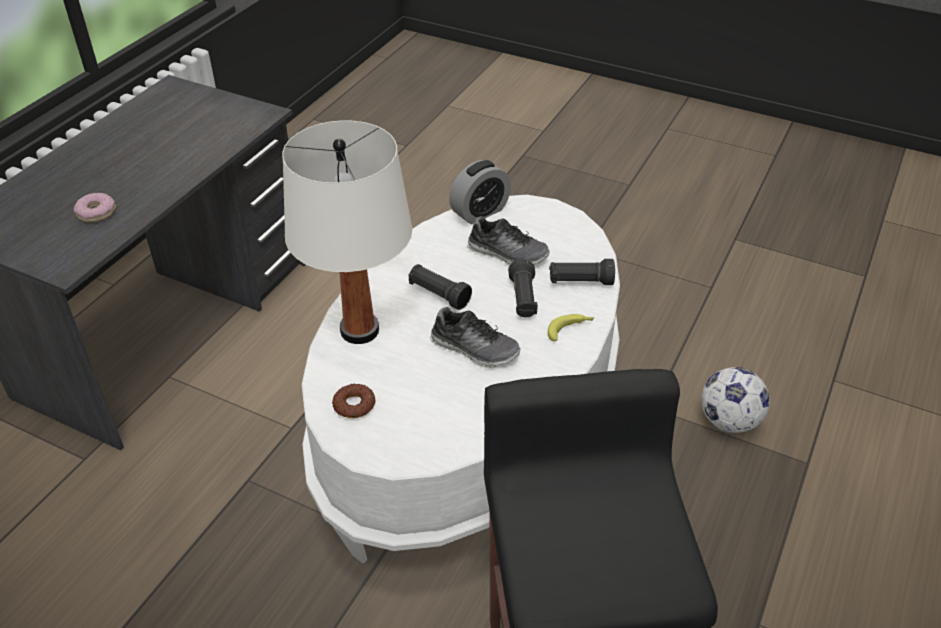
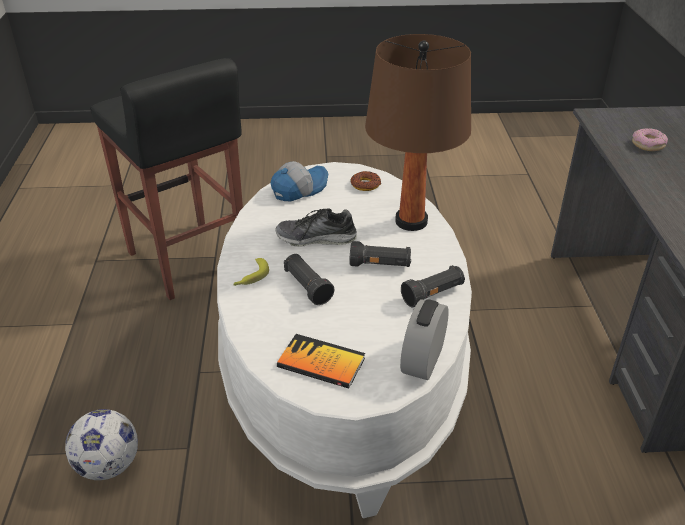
camera: 150 degrees right, 5 degrees down
(360, 330) = (411, 222): white table lamp -> brown table lamp
(439, 433) = (299, 189): none -> cap
(507, 254) = (354, 324): shoe -> none
(556, 236) = (321, 363): none -> book
(580, 282) = (266, 322): black flashlight -> black flashlight (433, 294)

